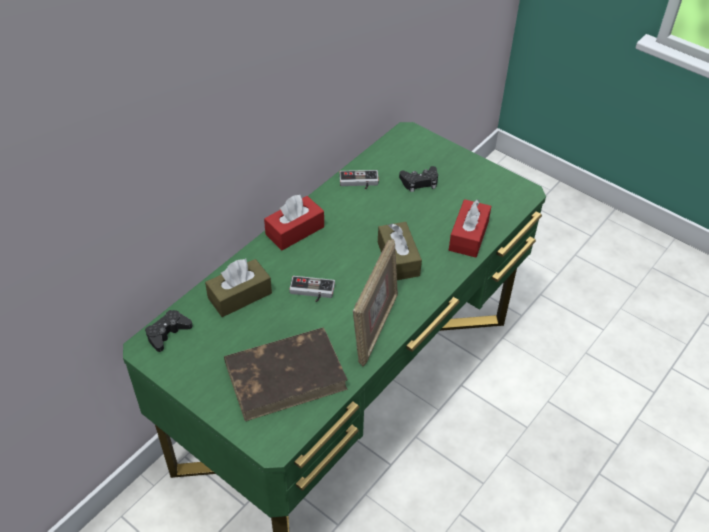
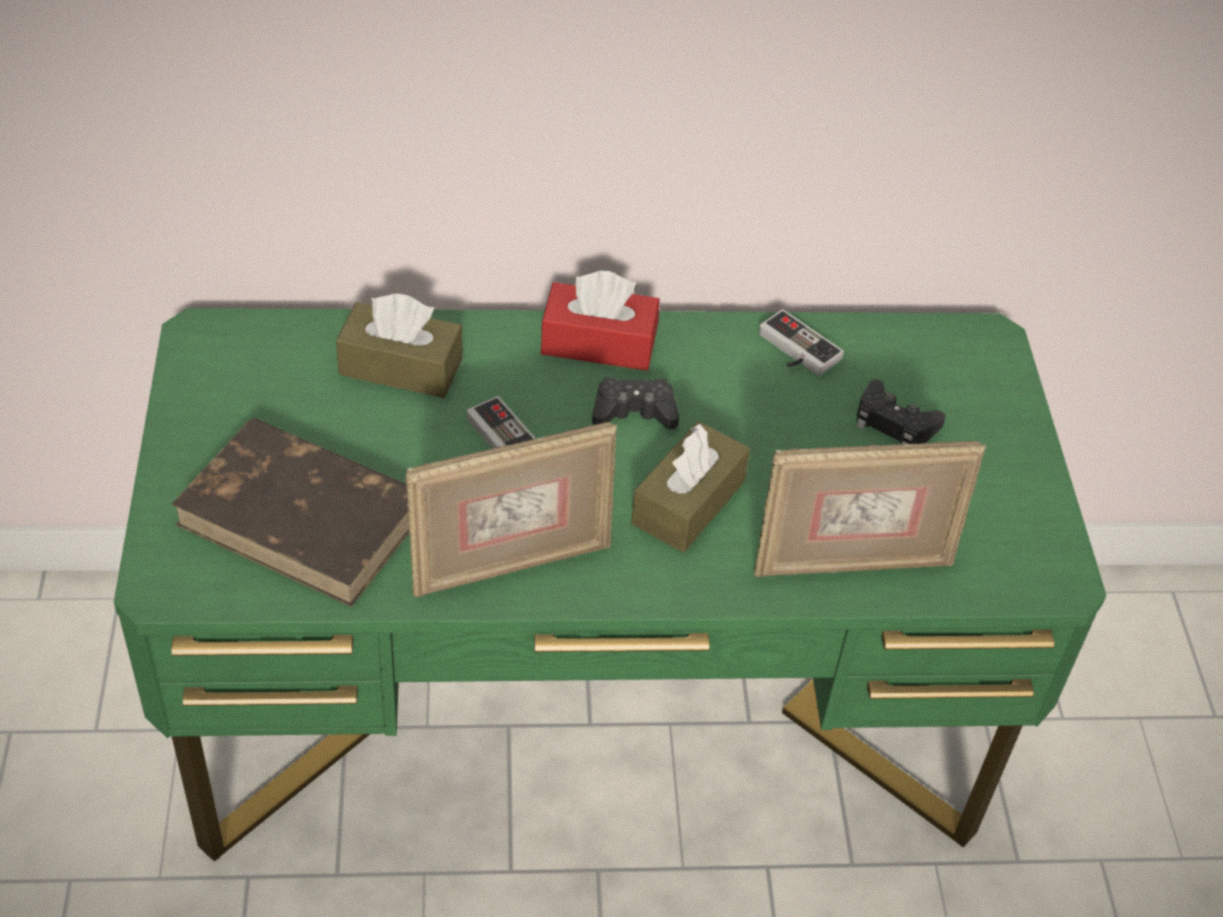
camera: 45 degrees right, 0 degrees up
(168, 333) = (250, 339): black game controller -> black game controller (634, 412)
(468, 236) = (851, 563): red tissue box -> picture frame

